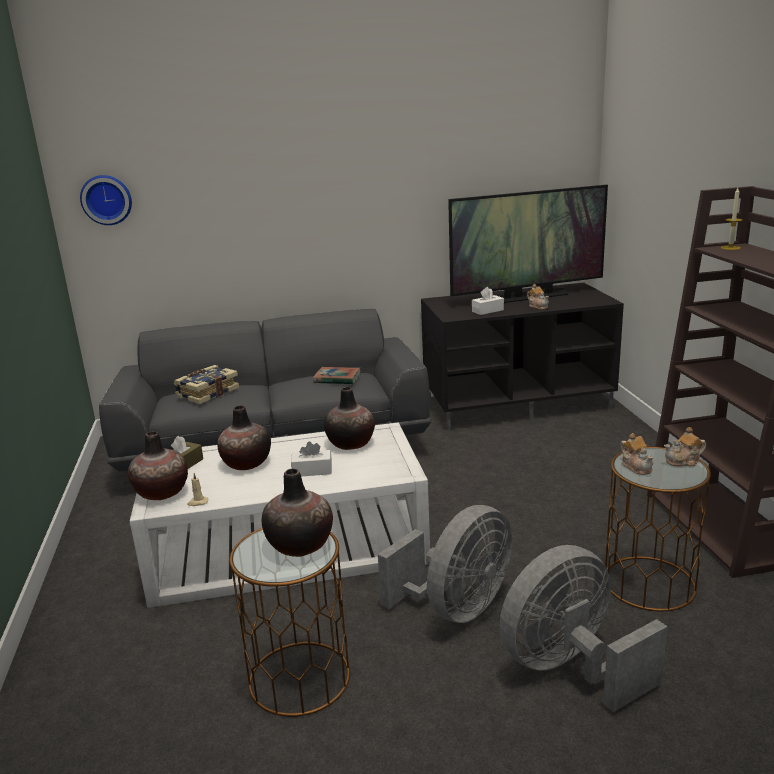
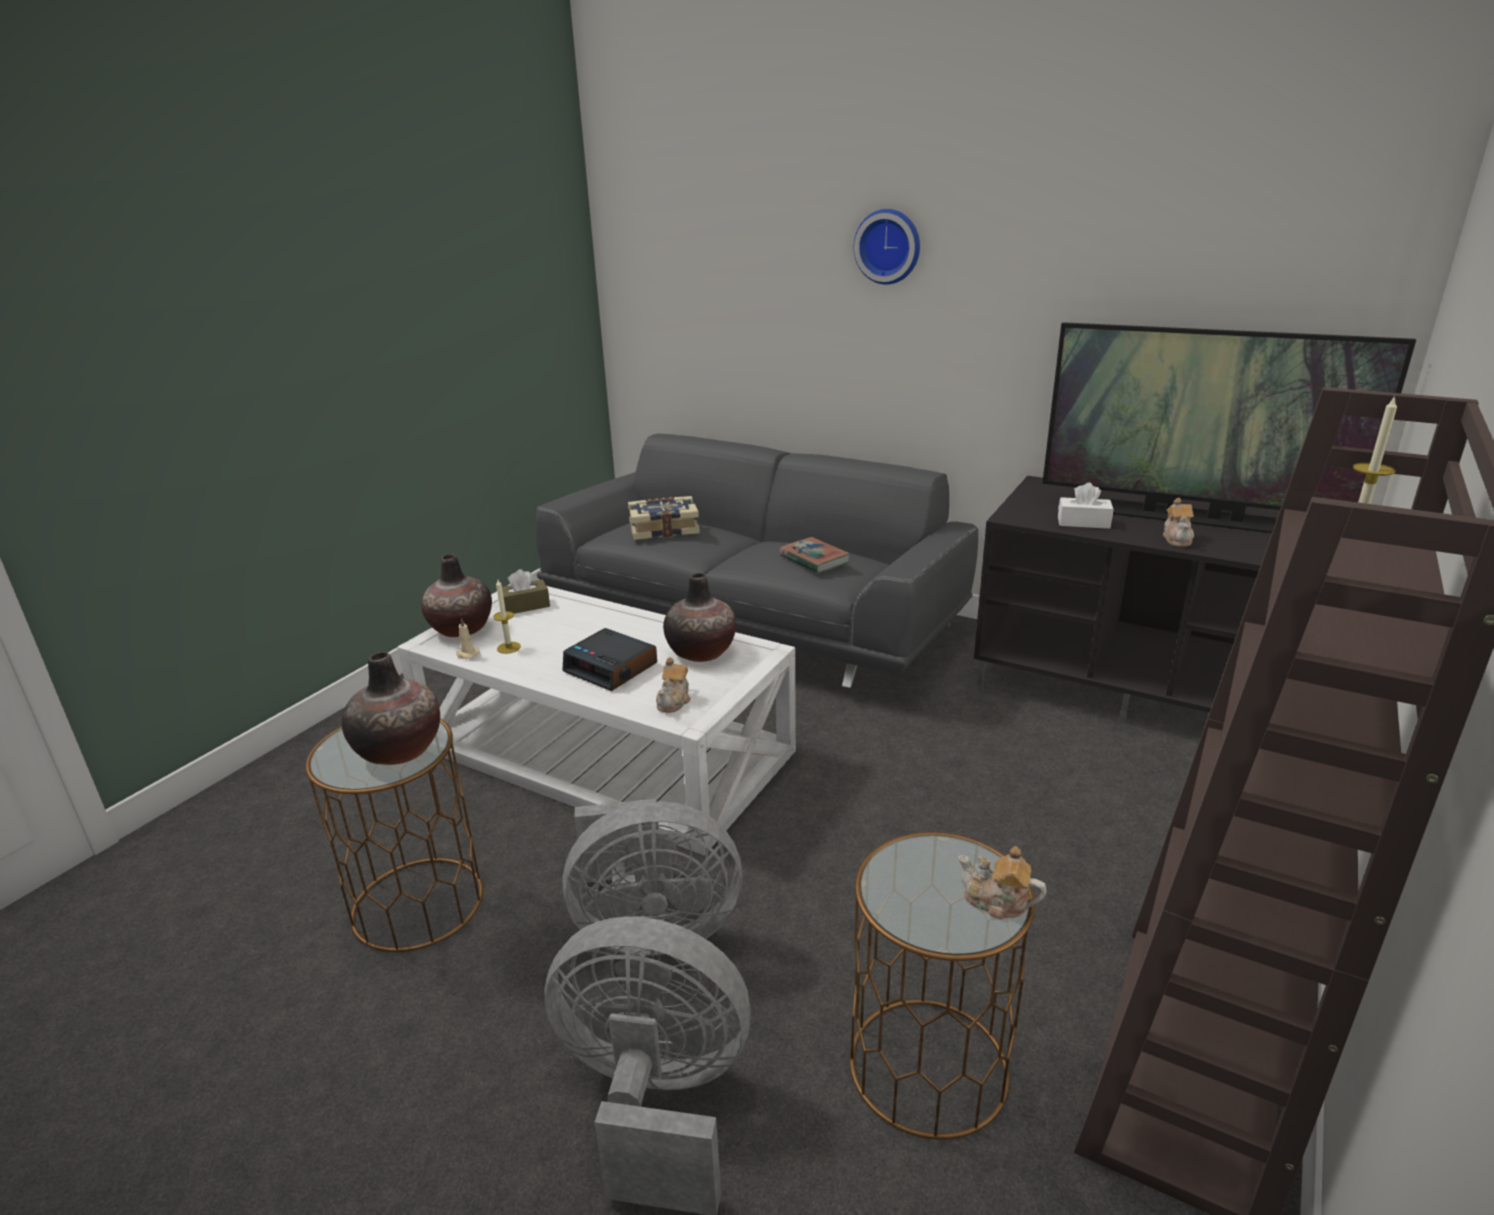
camera: 40 degrees right, 5 degrees up
(106, 199) = (647, 261): wall clock -> wall clock (888, 246)
(219, 488) = (508, 647): none -> candle
(246, 463) = (574, 629): vase -> none
(312, 471) = (612, 668): white tissue box -> alarm clock
(636, 466) = (909, 868): teapot -> teapot (674, 701)

